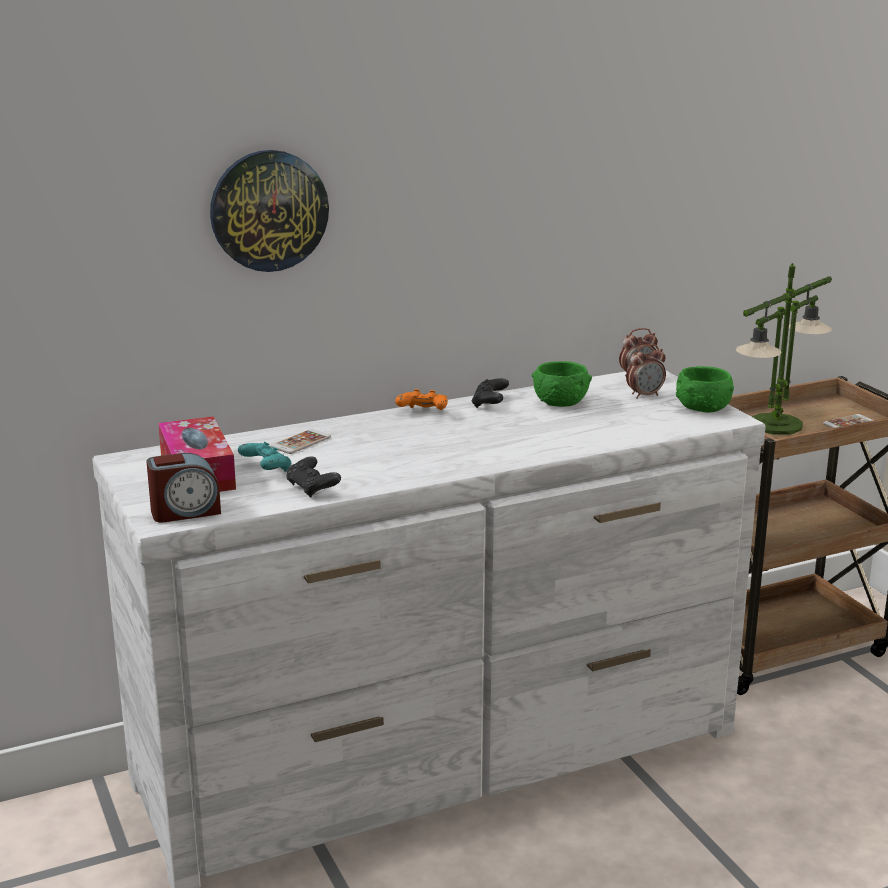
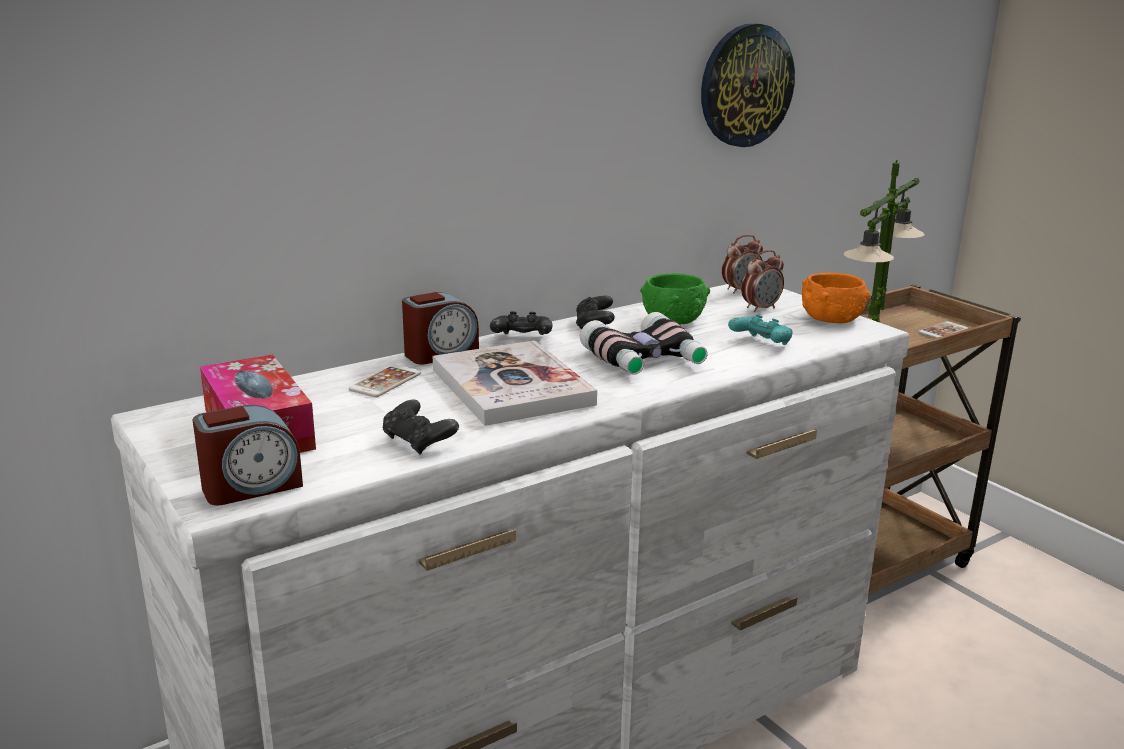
camera: 10 degrees left, 0 degrees up
(266, 469) = (350, 419): turquoise game controller -> turquoise game controller (761, 344)
(269, 210) = (331, 88): wall clock -> wall clock (745, 85)
(352, 421) = (440, 353): none -> alarm clock
(398, 451) = (511, 386): none -> book
(423, 413) = (522, 339): orange game controller -> black game controller
(517, 435) = (645, 360): none -> binoculars
(703, 407) = (831, 318): green bowl -> orange bowl

